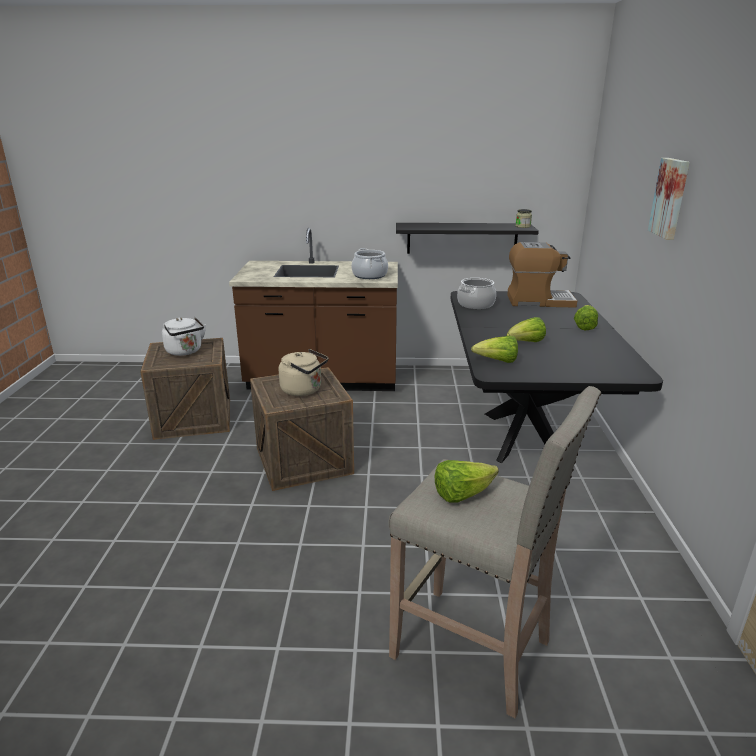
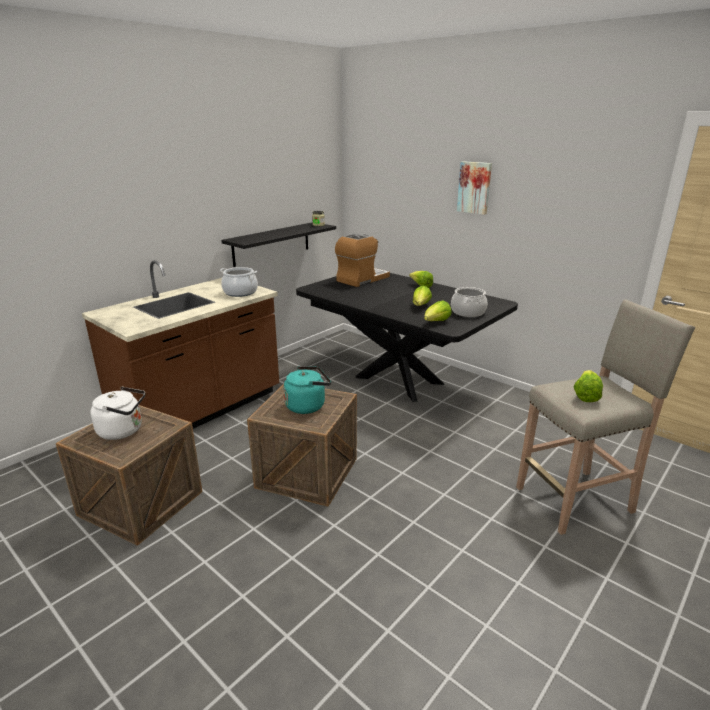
camera: 50 degrees left, 0 degrees up
(304, 390) = (307, 405): beige kettle -> turquoise kettle
(476, 304) = (334, 293): cooking pot -> cooking pot (468, 312)

